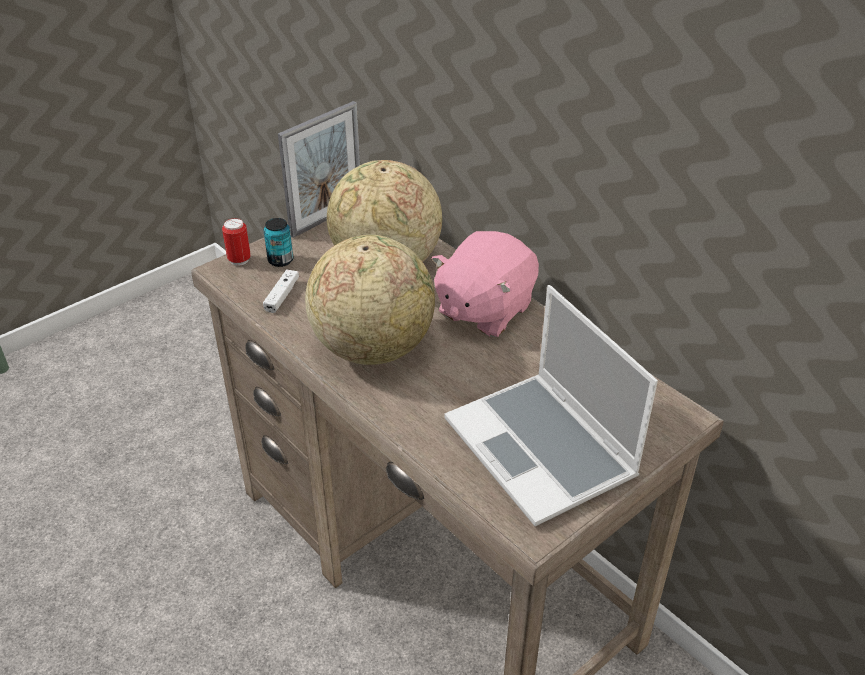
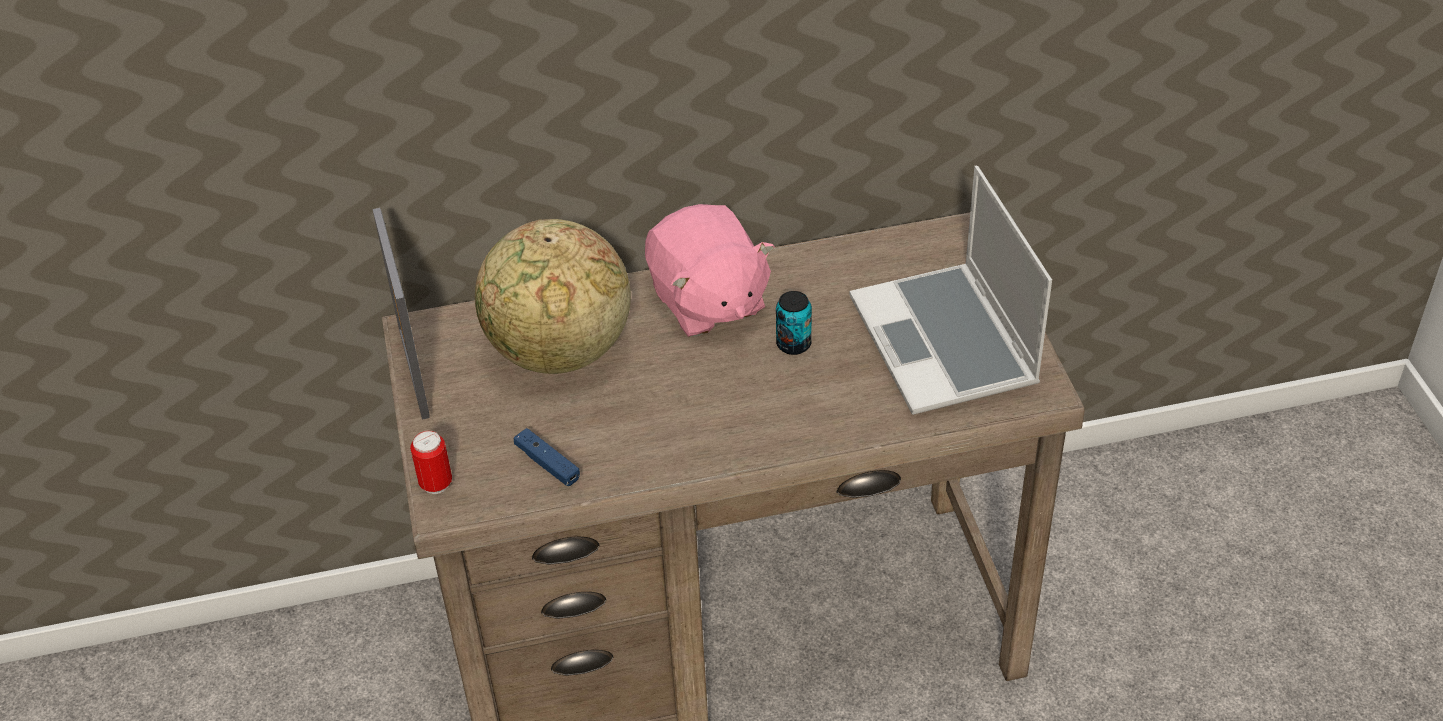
camera: 60 degrees left, 5 degrees up
(280, 260) = (470, 444): can -> can (793, 344)
(282, 296) = (547, 463): white game controller -> blue game controller
(373, 348) = (706, 414): globe -> none
(542, 450) = (946, 343): laptop -> laptop turned 75 degrees clockwise

